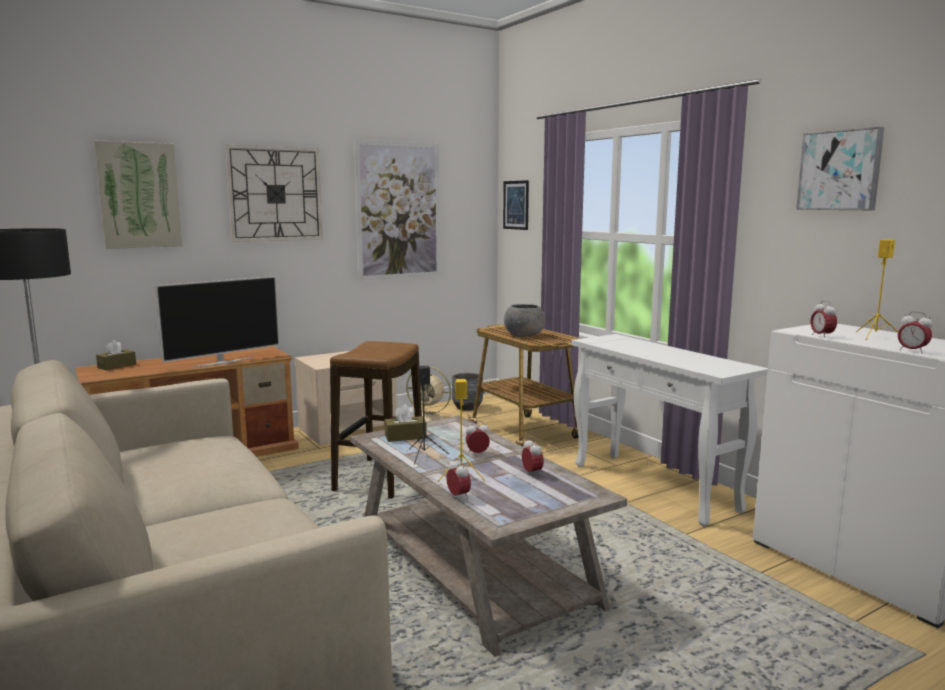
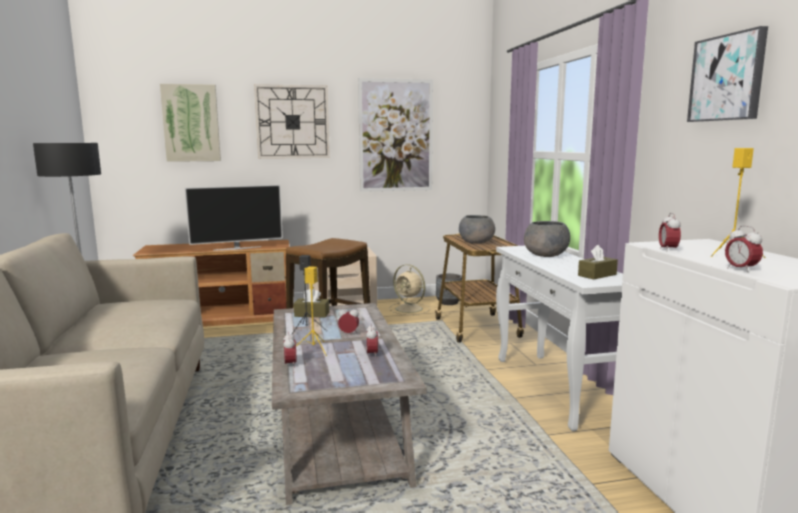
camera: 20 degrees right, 0 degrees up
(117, 366) = (169, 246): brown tissue box -> brown tissue box (597, 275)
(516, 205) = (499, 130): picture -> none
(635, 346) = (545, 255): none -> grey bowl

